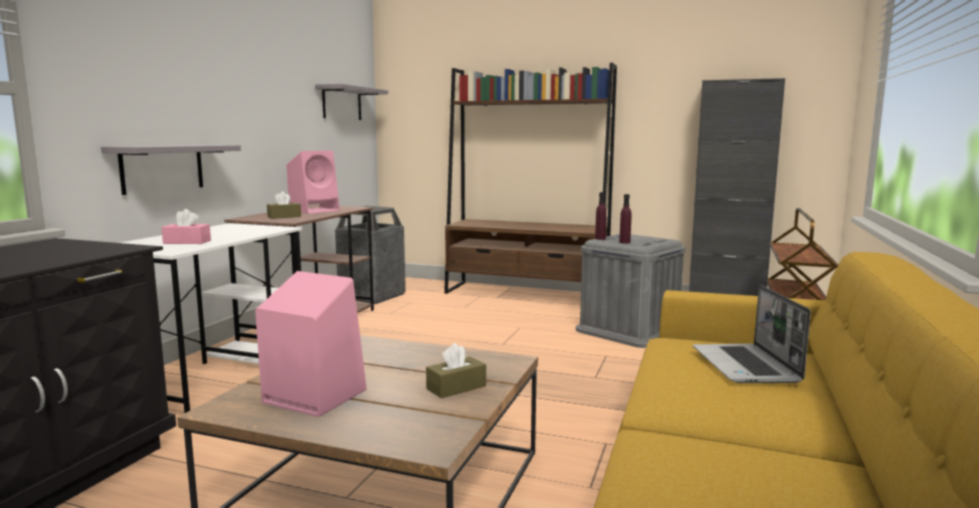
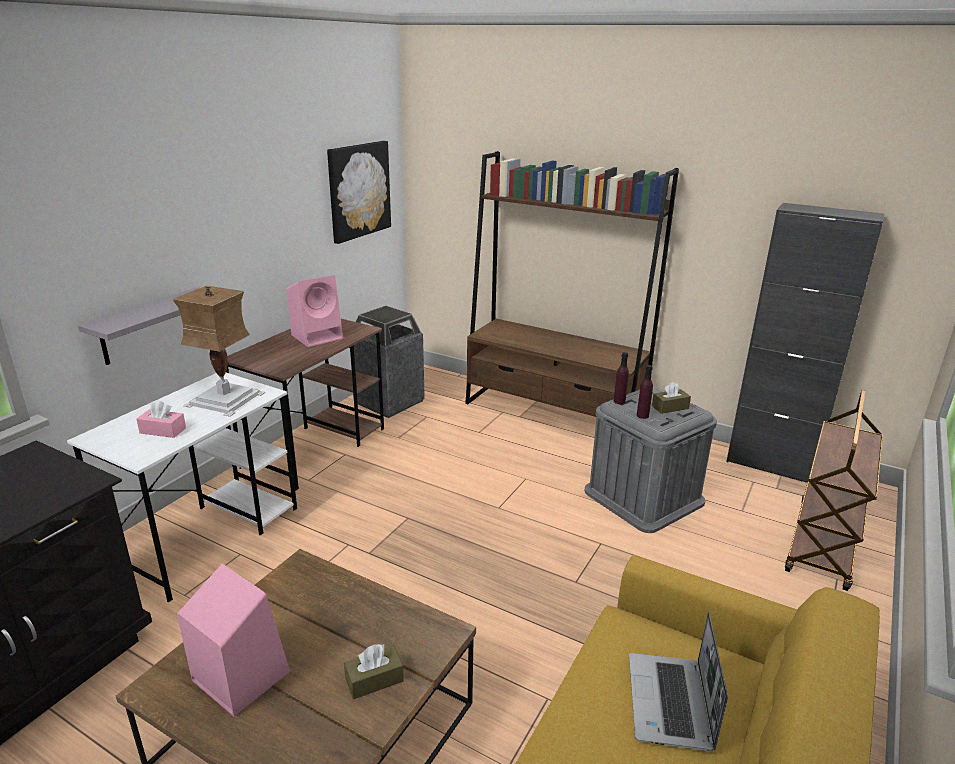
camera: 10 degrees right, 15 degrees up
(242, 230) = (225, 398): none -> table lamp
(284, 217) = (280, 355): brown tissue box -> brown tissue box (670, 407)
(342, 103) = (358, 190): grey shelf -> picture

